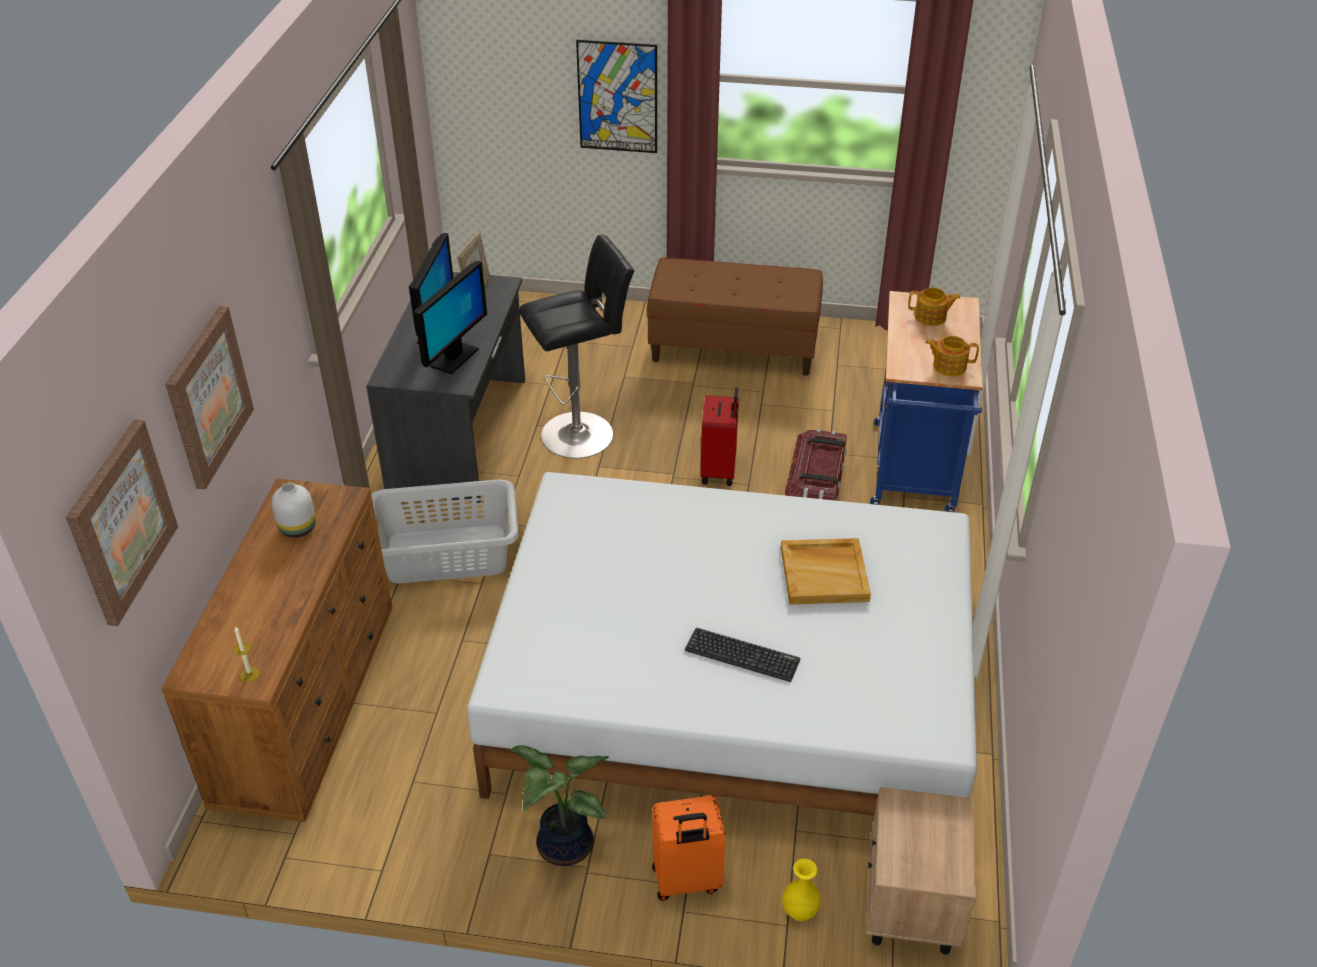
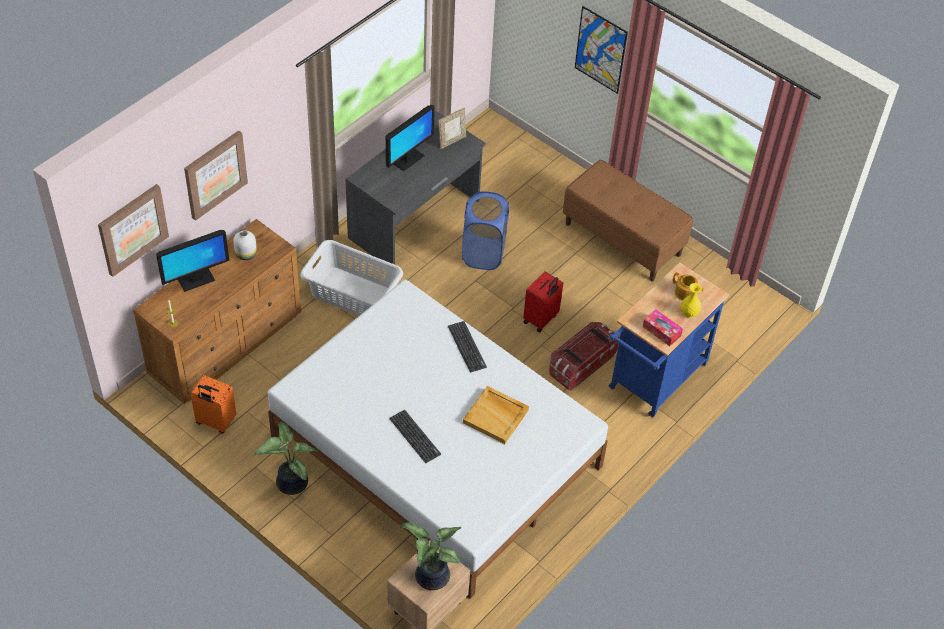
camera: 30 degrees right, 10 degrees up
(454, 358) = (404, 183): monitor -> monitor (196, 280)
(582, 433) = (483, 253): black stool -> blue laundry basket
(686, 881) = (333, 533): orange suitcase -> orange suitcase (215, 422)
(705, 511) = (467, 347): none -> keyboard
(800, 911) = (373, 577): yellow vase -> yellow vase (689, 313)
(931, 842) = (430, 577): none -> potted plant
(948, 366) = (661, 331): teapot -> tissue box

